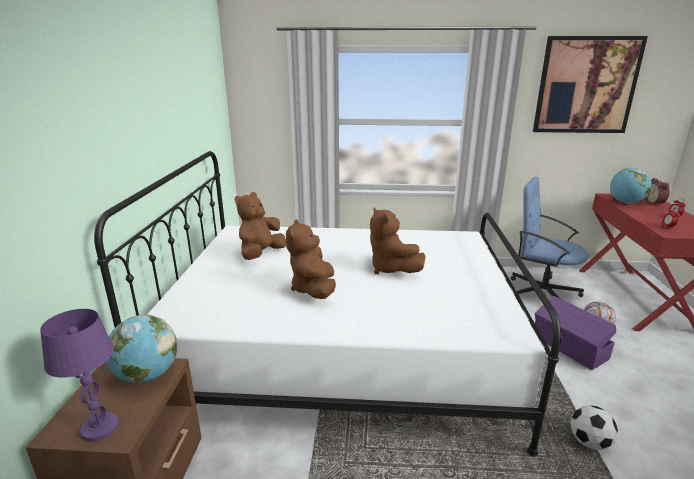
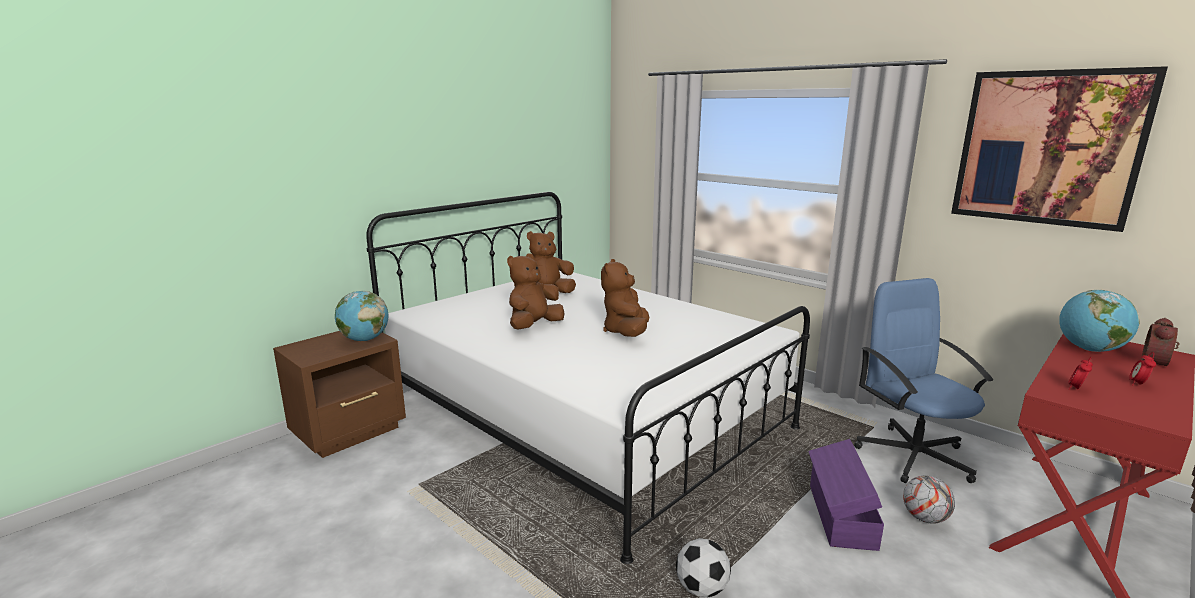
camera: 40 degrees right, 5 degrees down
(100, 428) = (308, 353): purple table lamp -> none

